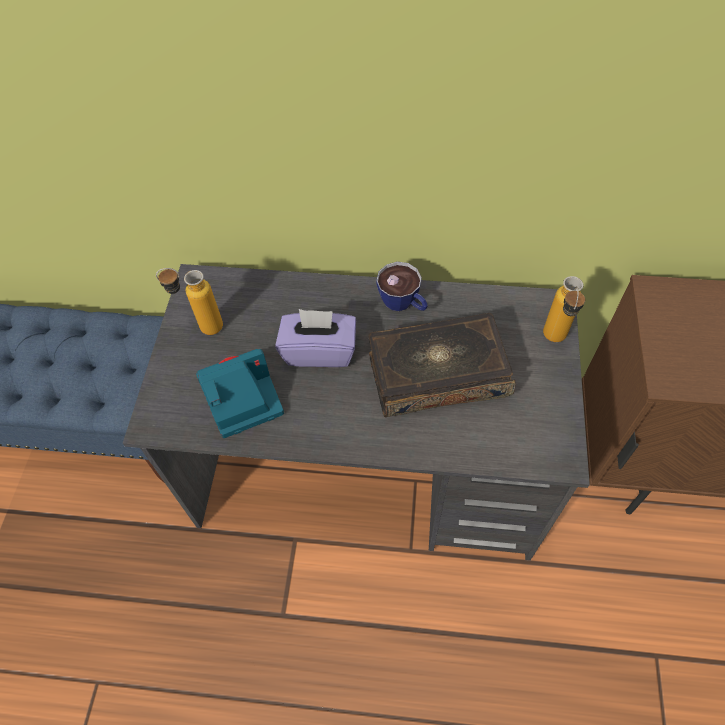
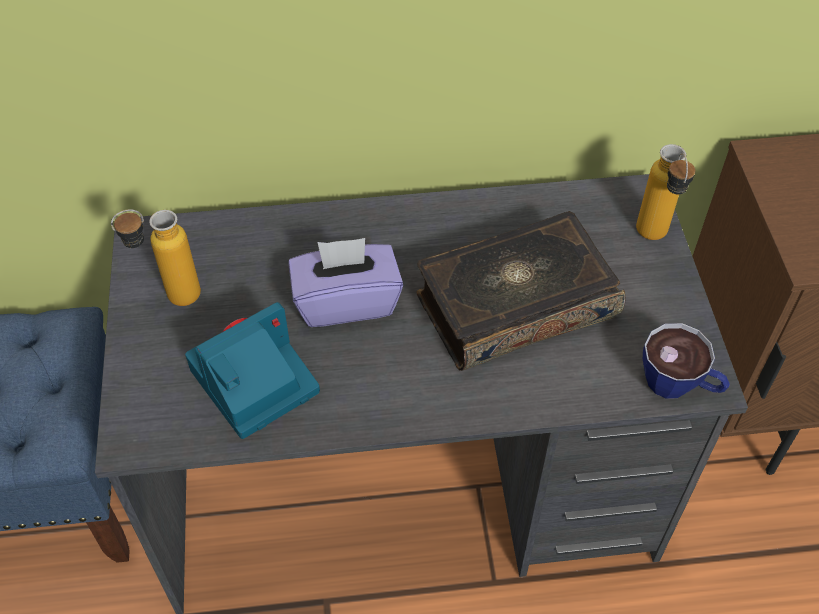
camera: 15 degrees left, 5 degrees down
(403, 304) = (444, 223): cup -> cup (679, 385)

